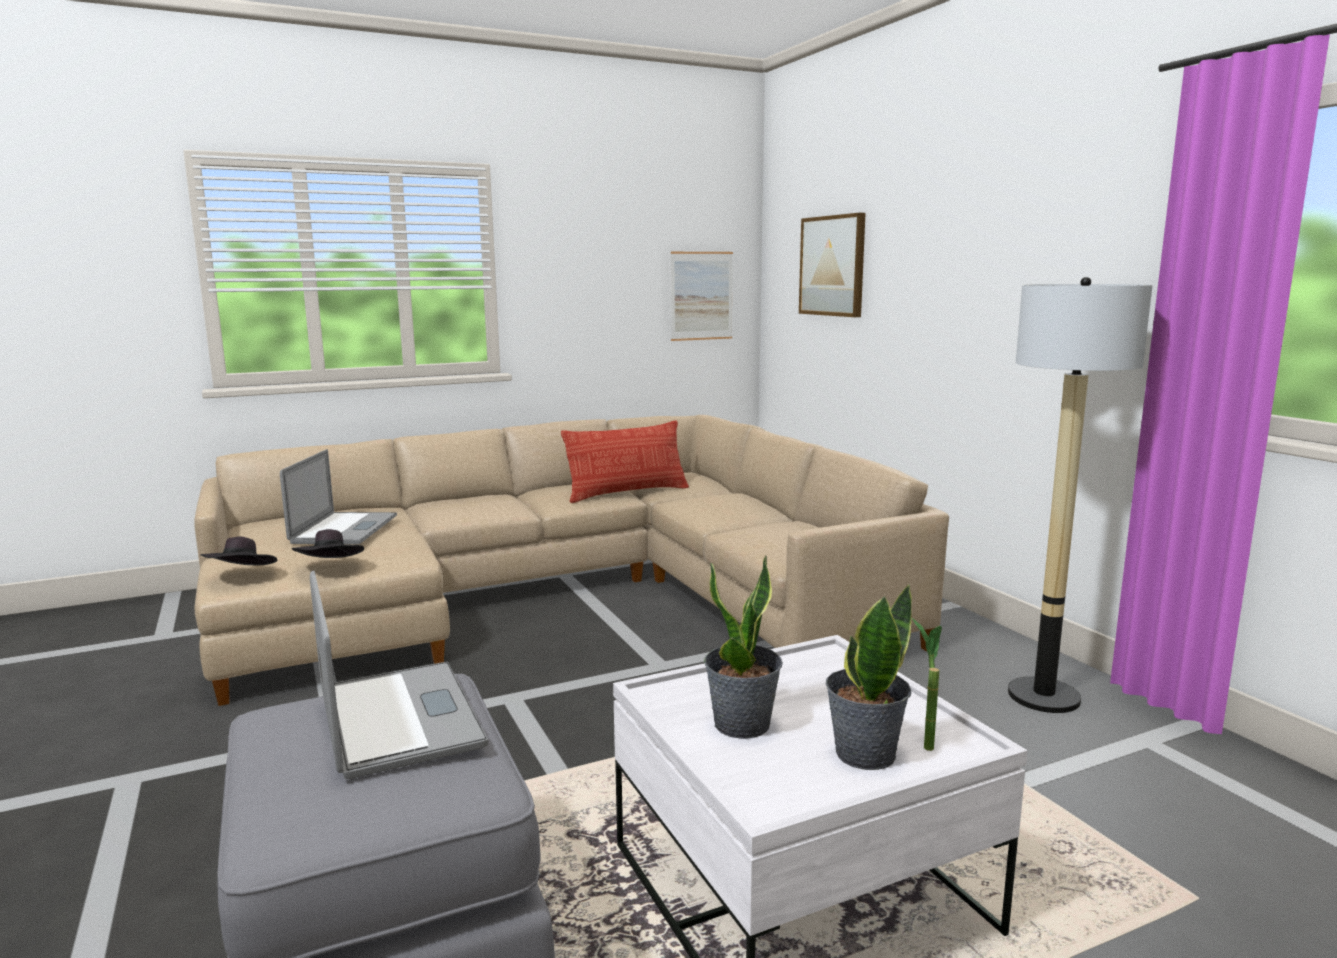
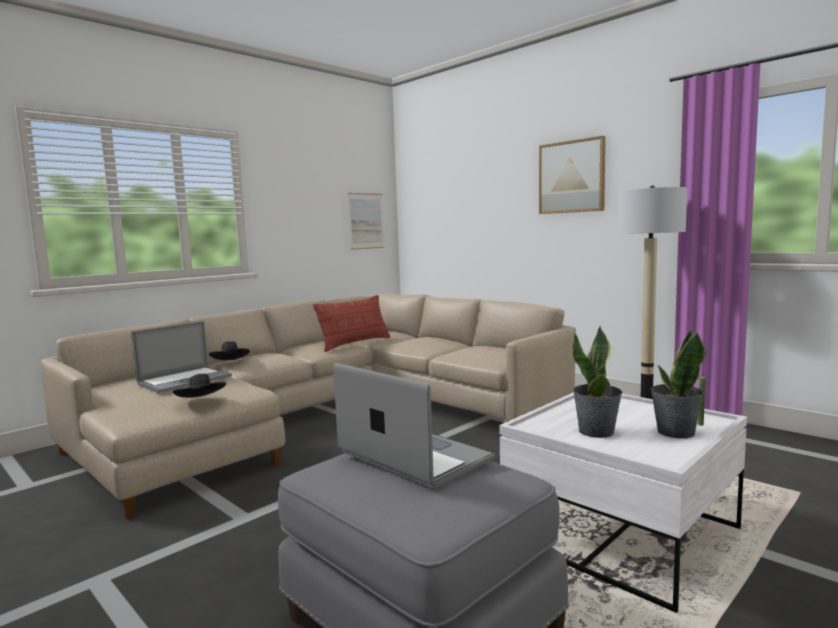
camera: 20 degrees left, 5 degrees down
(242, 575) = (135, 415): black hat -> black hat (230, 363)
(344, 529) = (185, 380): laptop -> laptop turned 60 degrees clockwise
(833, 266) = (454, 198): picture -> picture (571, 177)

